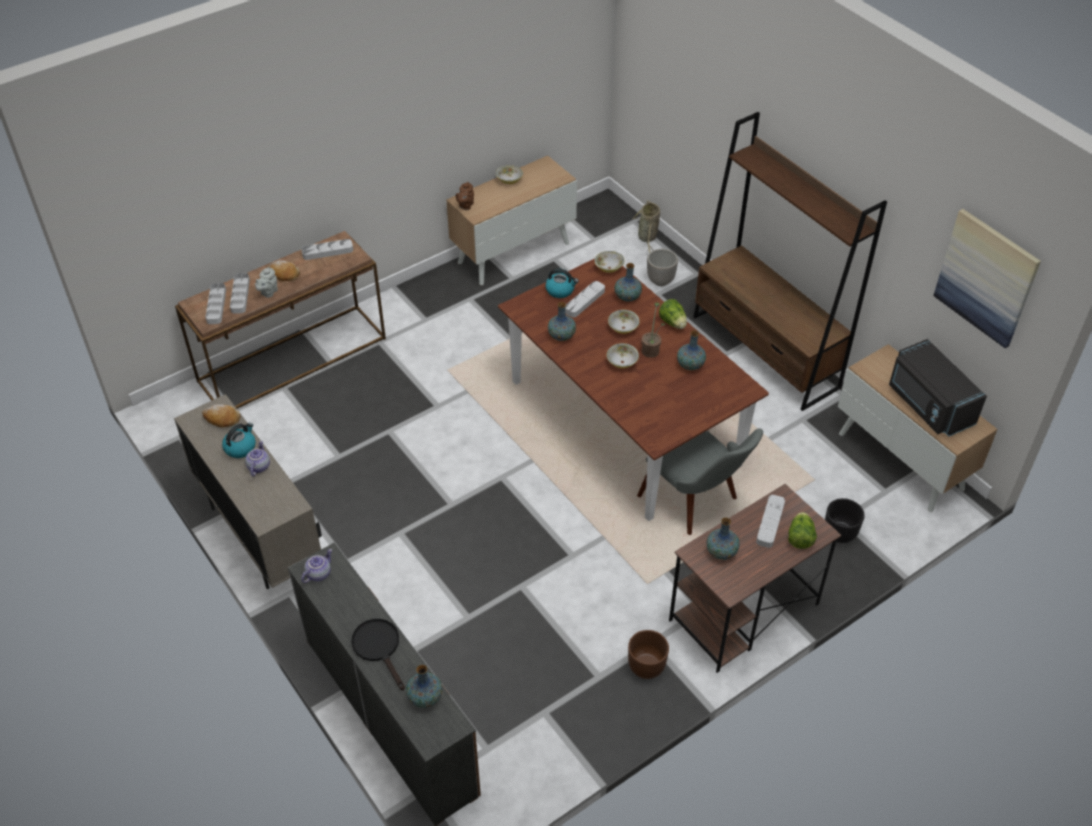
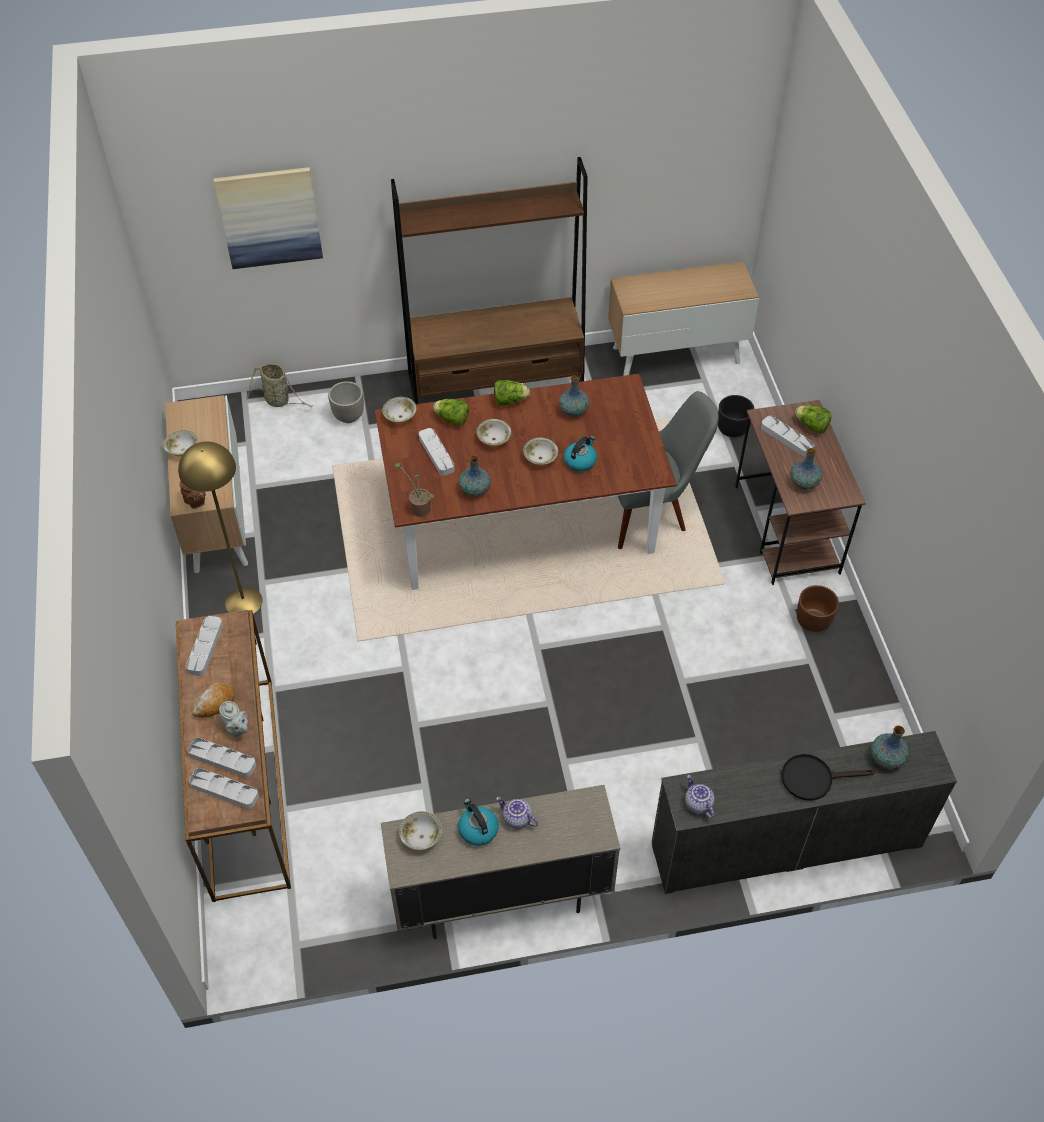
camera: 65 degrees left, 5 degrees up
(222, 419) = (421, 836): bread -> bowl
(447, 296) = (243, 601): none -> yellow floor lamp
(560, 290) = (407, 466): kettle -> kettle (580, 461)
(627, 297) = (452, 419): vase -> lettuce
(651, 349) = (536, 430): potted plant -> potted plant (419, 507)
(928, 405) = (695, 287): black microwave -> none
(986, 277) = (697, 150): picture -> picture (269, 217)

